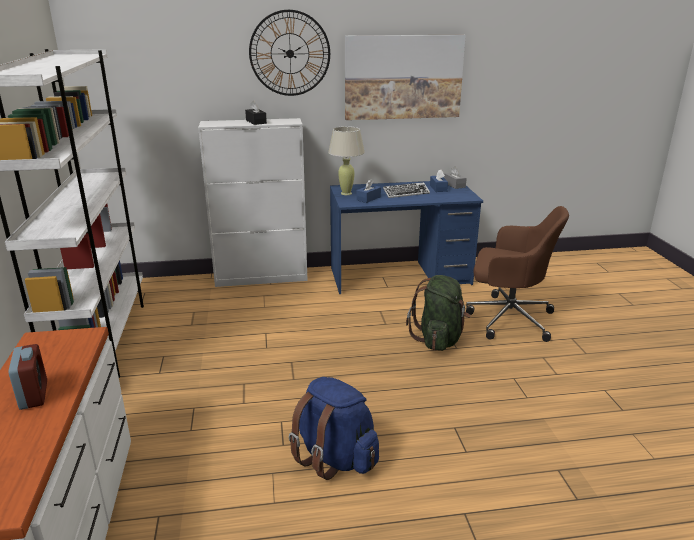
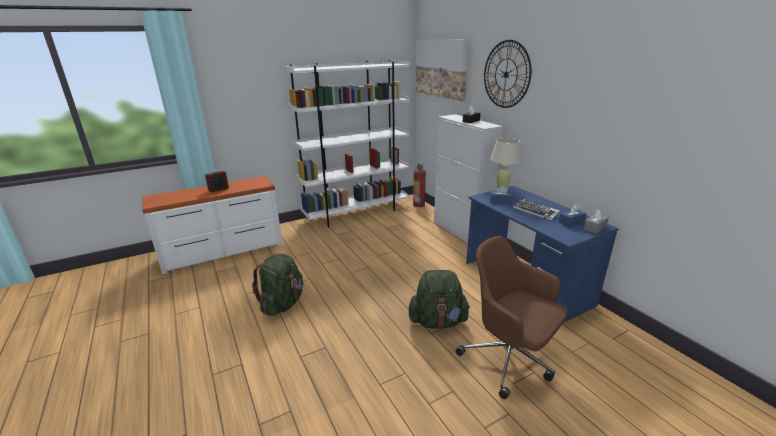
camera: 70 degrees right, 0 degrees up
(149, 284) = (419, 205): none -> fire extinguisher
(335, 457) = (282, 304): blue backpack -> green backpack
(403, 77) = (583, 107): picture -> picture (441, 68)
(507, 318) = (509, 359): brown office chair -> brown office chair turned 135 degrees clockwise

